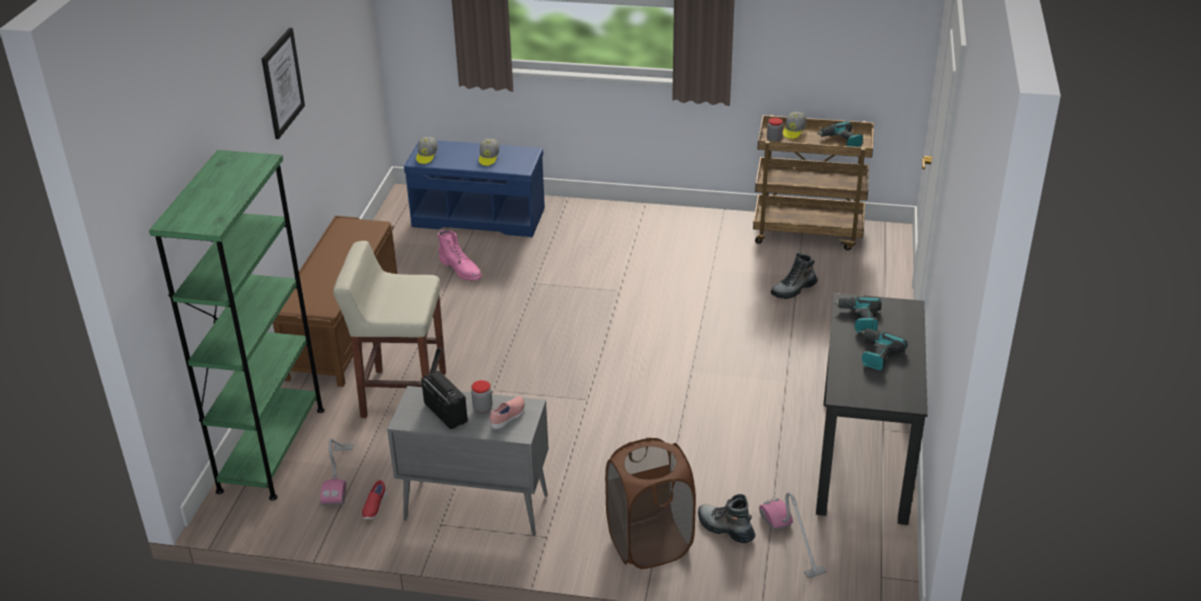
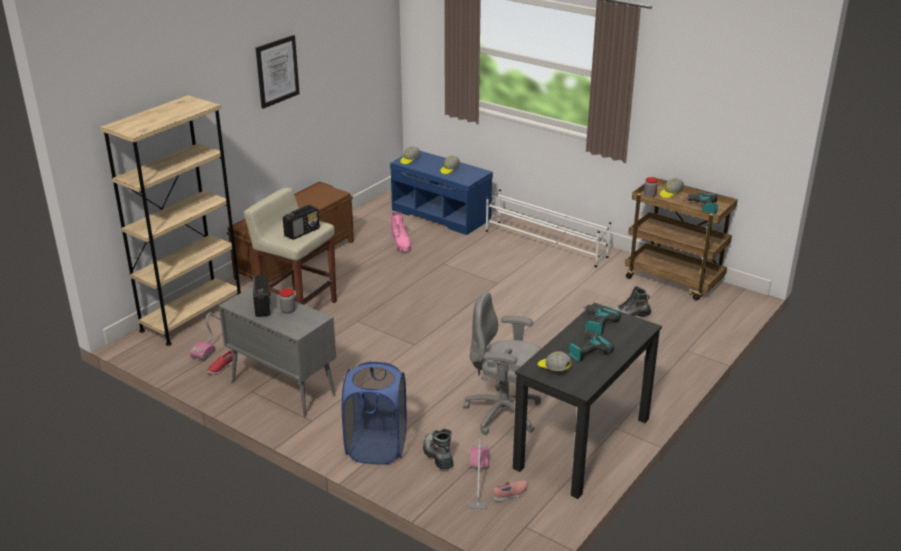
camera: 25 degrees right, 5 degrees down
(272, 449) = (192, 316): green bookcase -> beige bookcase
(409, 296) = (302, 232): none -> radio
(508, 417) = (298, 320): pink shoe -> pink shoe (510, 495)
(634, 224) = (545, 244): none -> white shoe rack
(649, 544) = (376, 448): brown laundry basket -> blue laundry basket
(755, 451) = (504, 413): none -> grey office chair
(862, 386) = (554, 368): none -> cap

